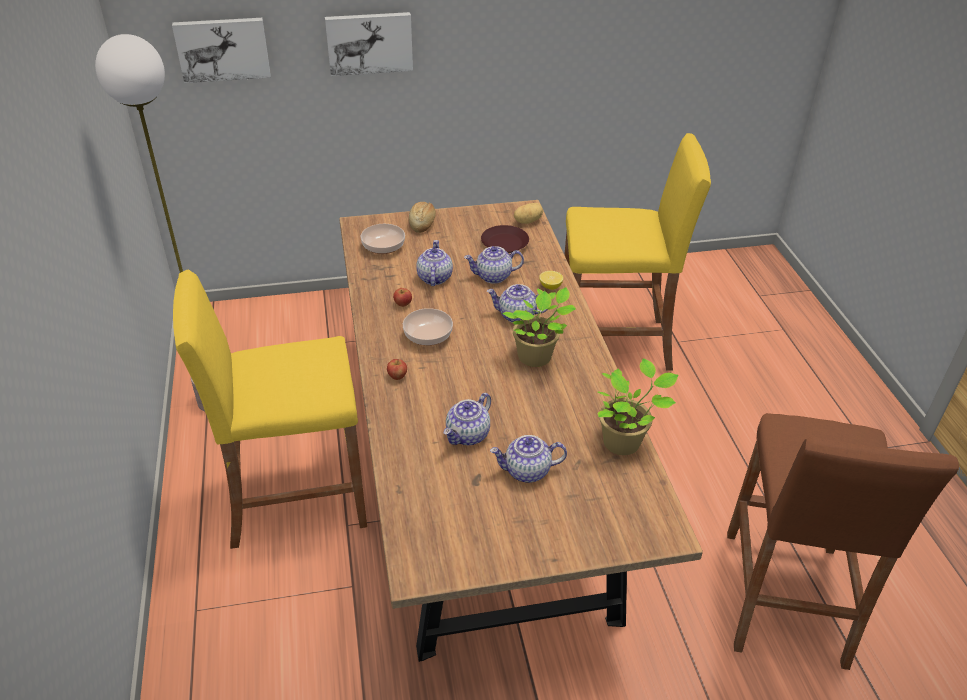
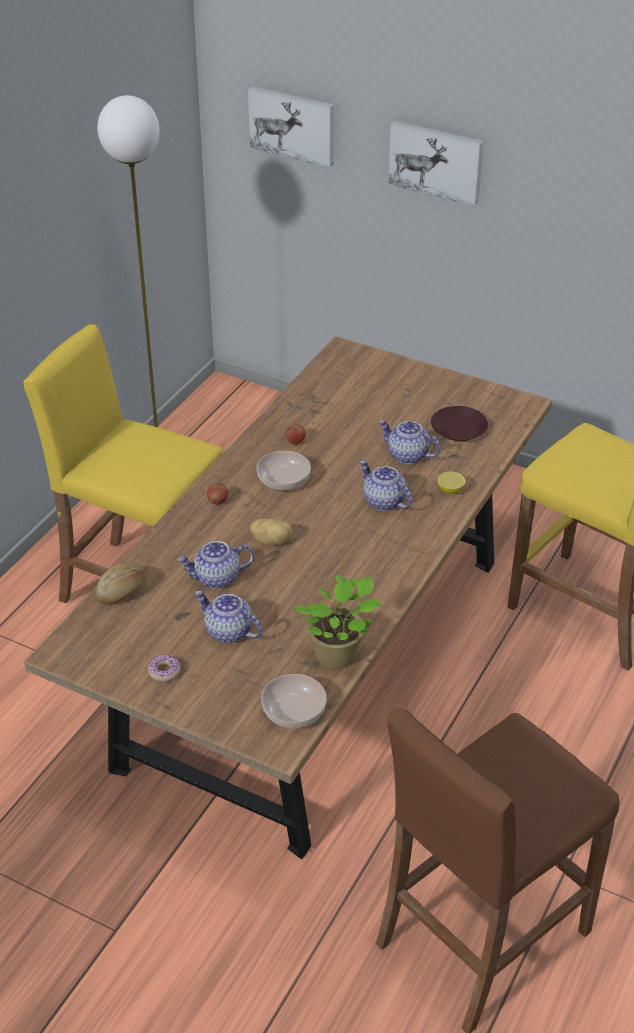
camera: 40 degrees right, 0 degrees up
(383, 247) = (340, 381): bowl -> bowl (293, 711)
(422, 223) = (403, 374): bread -> bread (123, 592)
(434, 277) = (351, 431): teapot -> none
(518, 533) = (164, 672): none -> donut
(527, 221) = (510, 416): potato -> potato (272, 540)
(537, 357) = (354, 547): potted plant -> none

